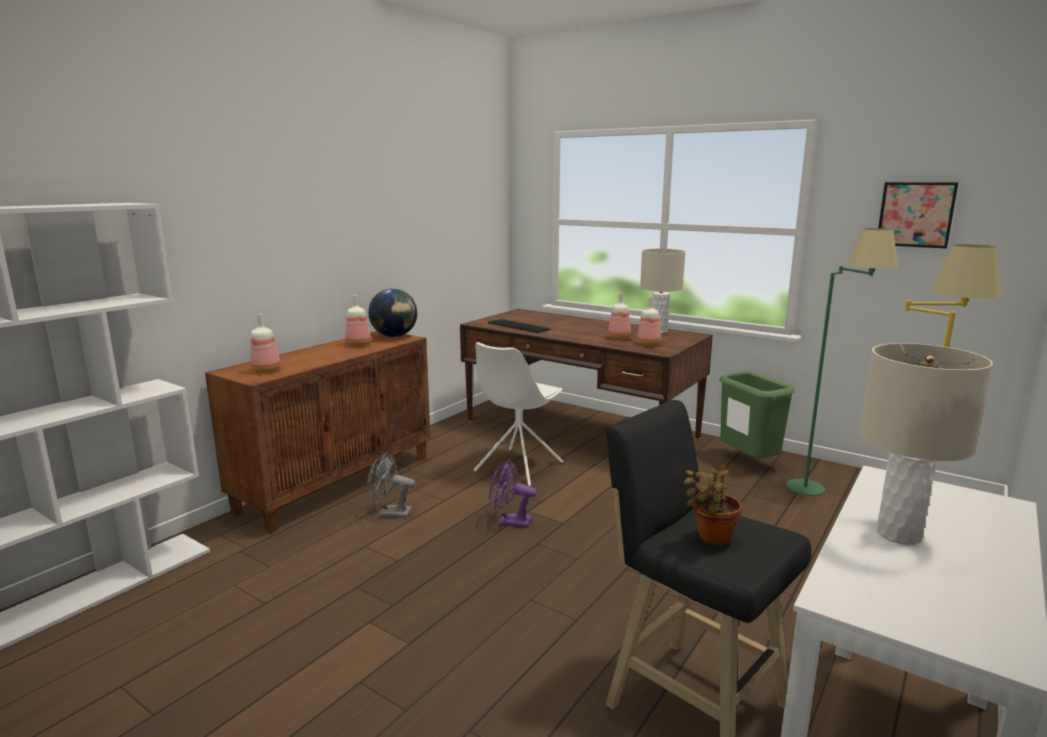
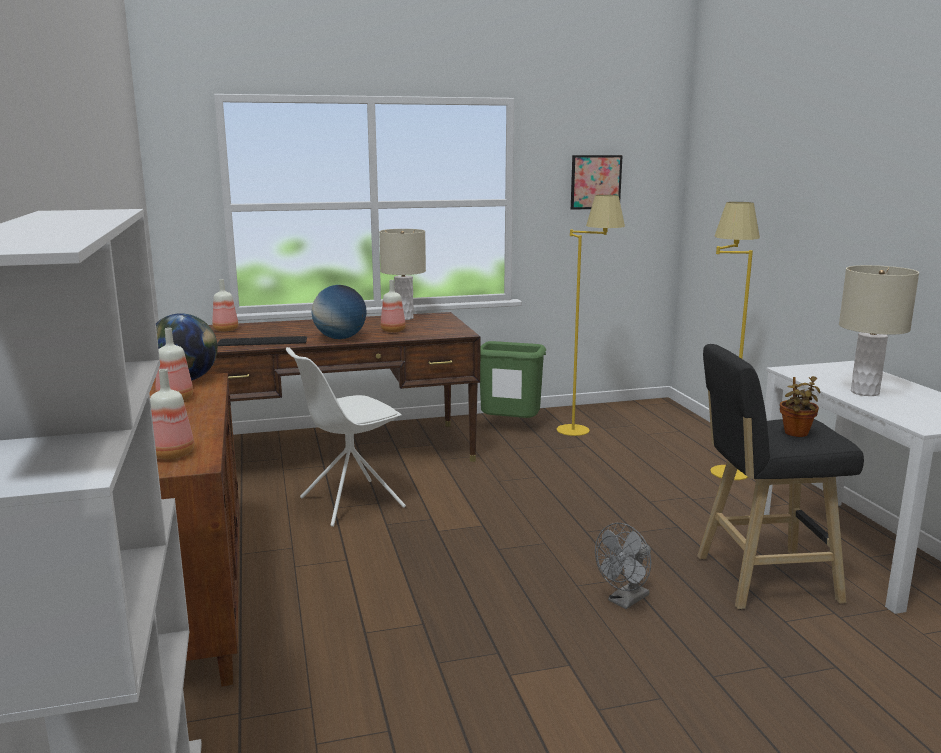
camera: 50 degrees left, 0 degrees up
(390, 514) = (322, 596): grey fan -> grey fan (625, 601)
(509, 522) = (443, 546): purple fan -> none
(517, 467) = (350, 503): white chair -> white chair turned 75 degrees clockwise
(568, 335) = (340, 338): none -> globe
(649, 344) = (433, 330): bottle -> bottle (226, 330)
(823, 490) = (585, 427): green floor lamp -> yellow floor lamp

